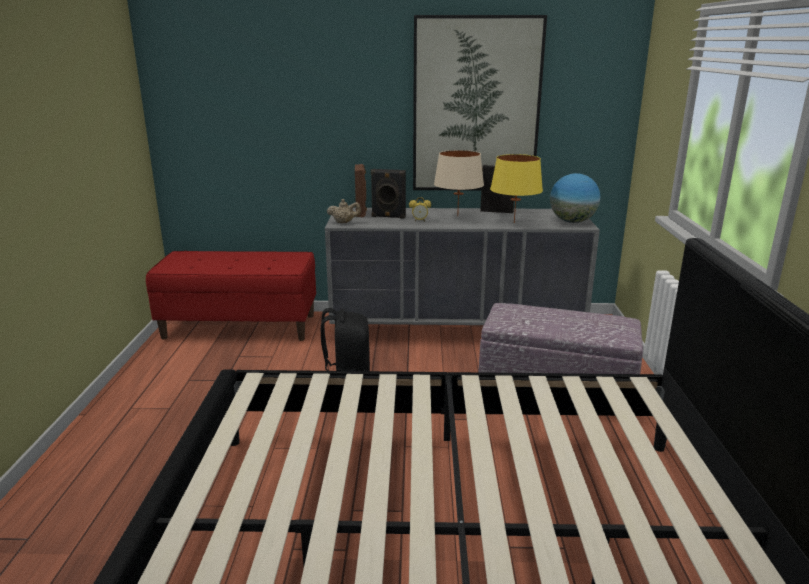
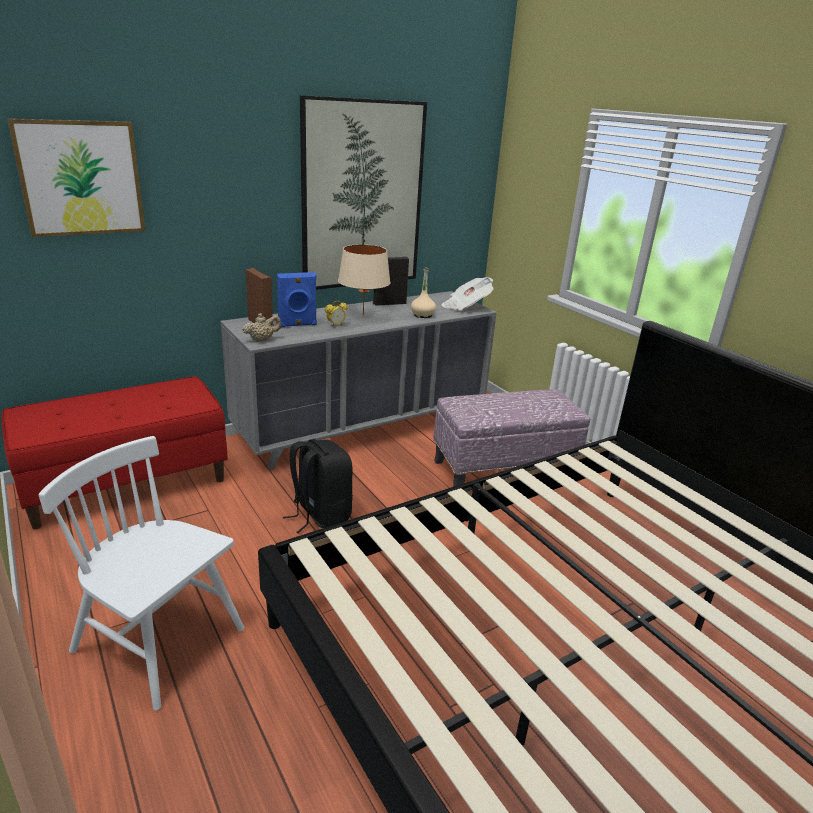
camera: 35 degrees left, 5 degrees up
(157, 425) = (159, 640): none -> white chair
(236, 85) = (81, 178): none -> picture
(388, 217) = (297, 325): black speaker -> blue speaker
(514, 223) = (422, 315): yellow table lamp -> beige bottle
(572, 221) = (466, 306): globe -> newspaper

